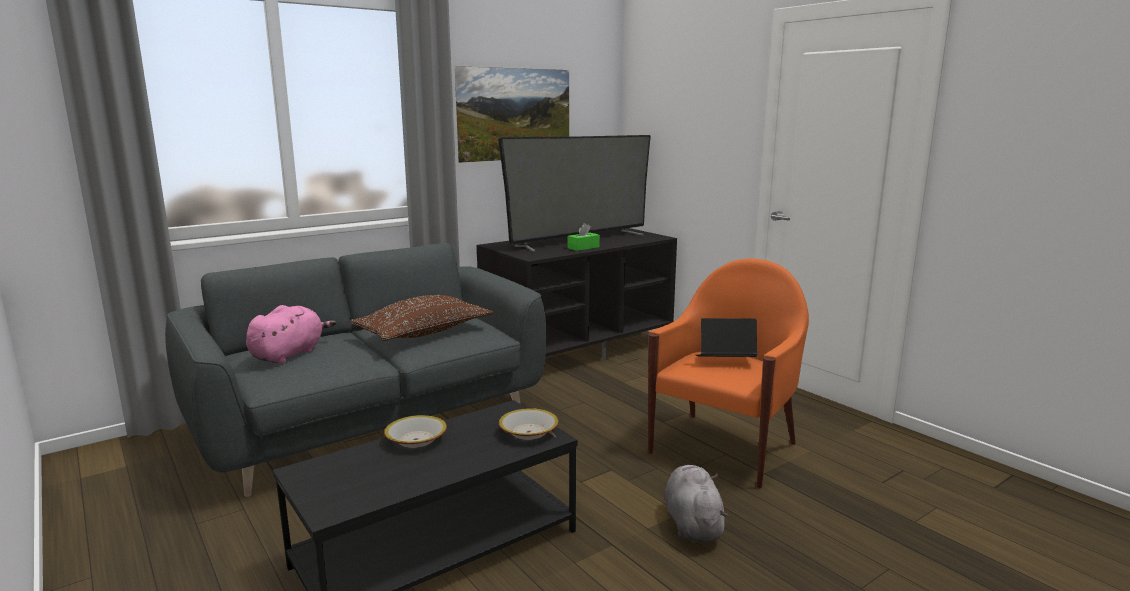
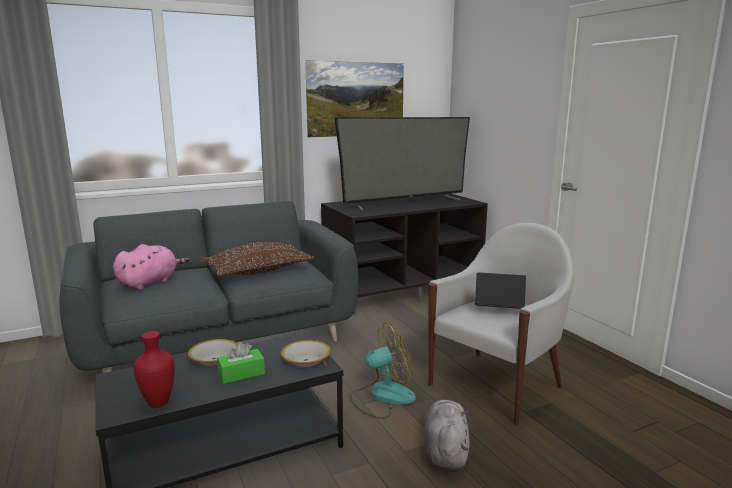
camera: 10 degrees right, 0 degrees up
(375, 494) = (159, 402): none -> red vase
(583, 247) = (404, 208): green tissue box -> green tissue box (241, 374)
(599, 472) = (382, 396): none -> fan
(724, 447) = (497, 385): orange armchair -> white armchair

